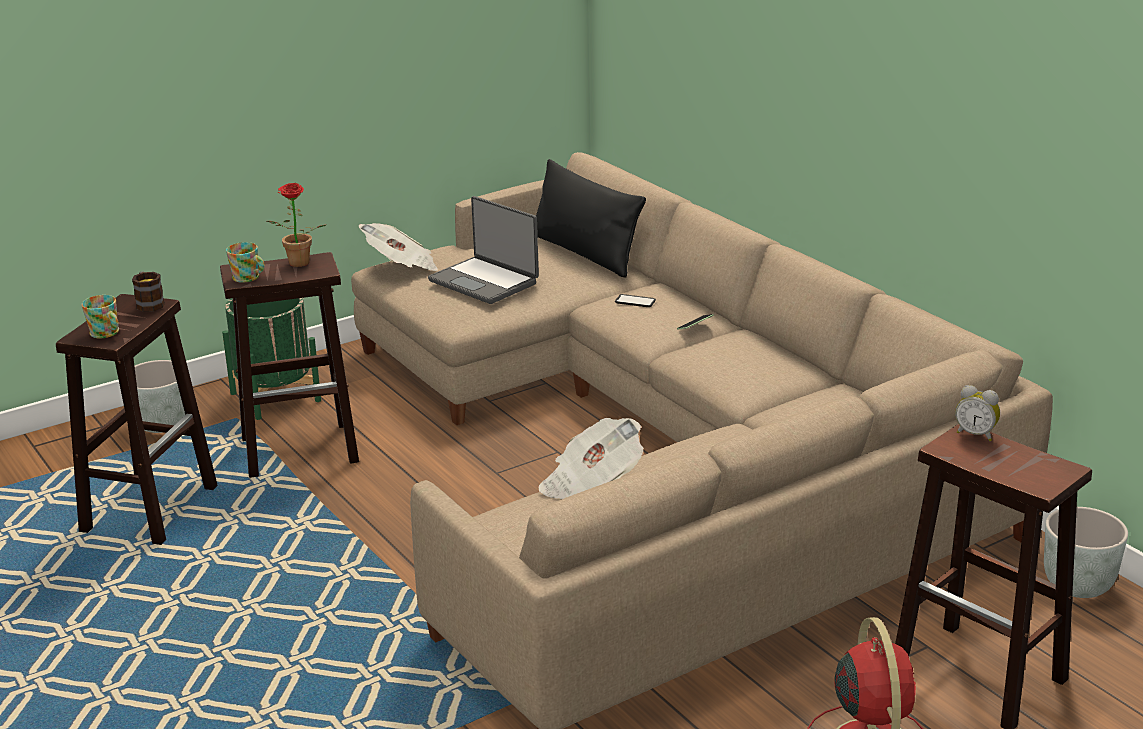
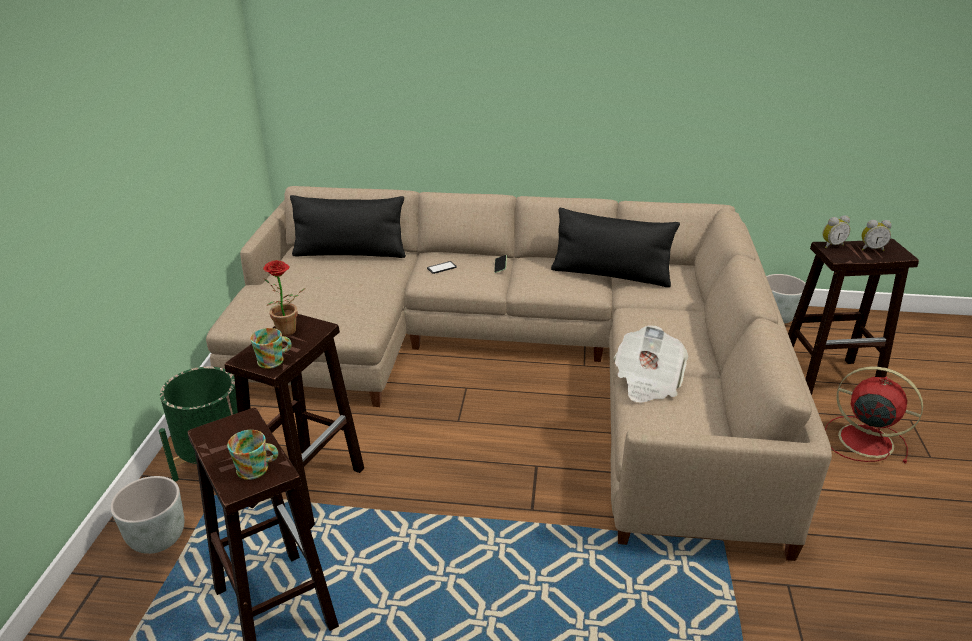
camera: 50 degrees left, 5 degrees up
(149, 303) = (236, 423): mug -> none
(401, 266) = (247, 313): newspaper -> none
(485, 281) = (330, 296): laptop -> none
(795, 387) = (610, 275): none -> black pillow
(1021, 462) = (871, 249): none -> alarm clock

